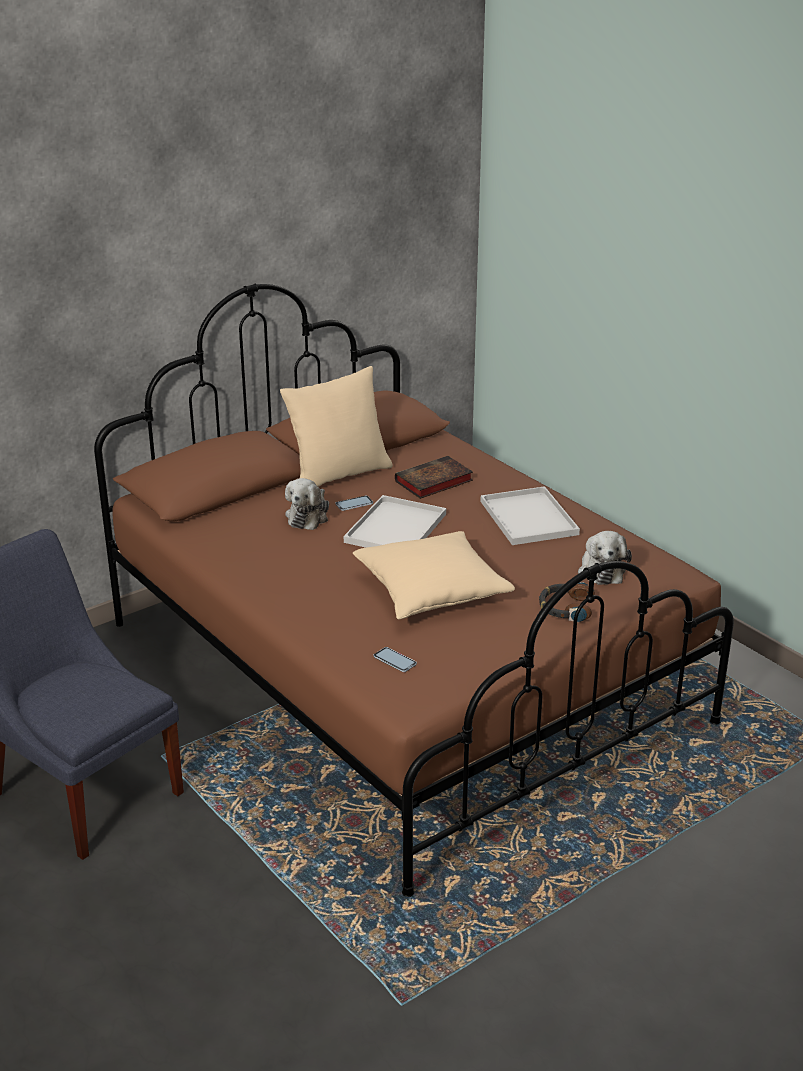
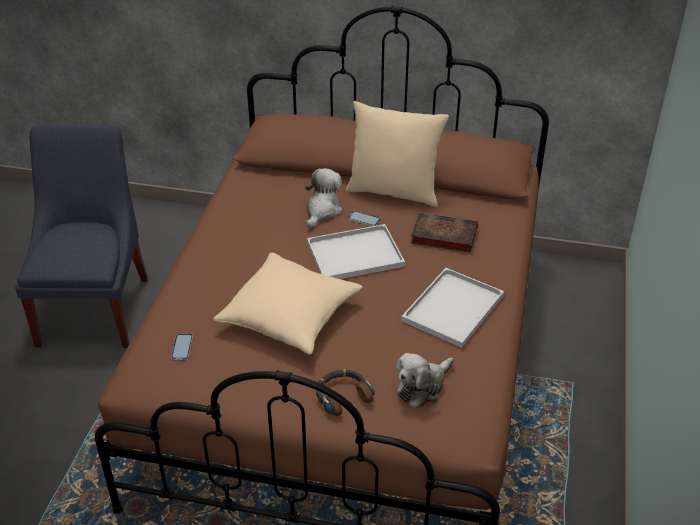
camera: 50 degrees right, 10 degrees up
(308, 516) = (322, 210): plush toy -> plush toy turned 135 degrees clockwise

